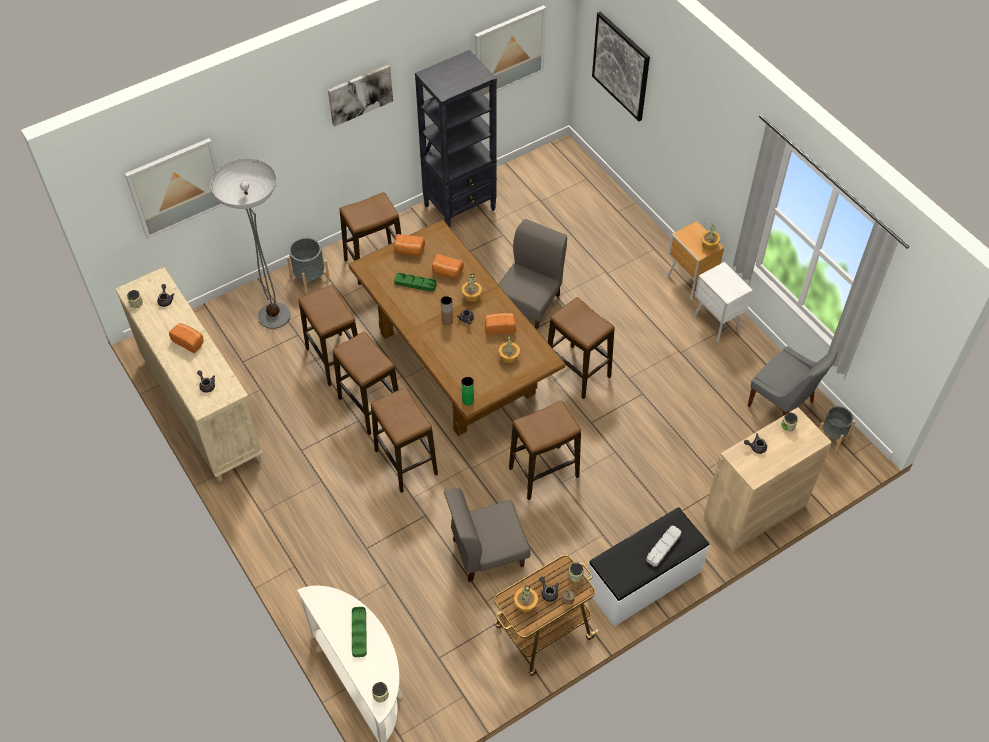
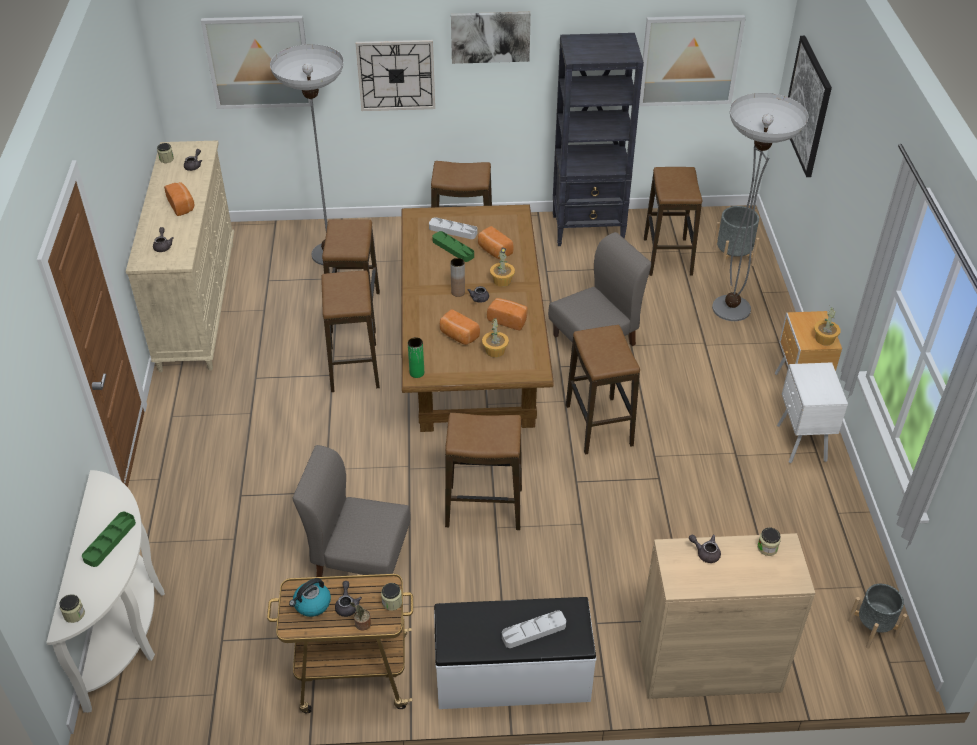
camera: 30 degrees right, 10 degrees down
(290, 152) = (396, 75): none -> wall clock
(310, 278) = (390, 235): grey planter -> grey planter (733, 257)
(403, 267) = (453, 230): none -> grey tray
(405, 462) = (346, 433): stool -> stool (667, 257)
(409, 251) = (471, 219): bread -> bread (458, 336)
(525, 604) = (312, 604): potted plant -> kettle
(606, 234) = (731, 308): none -> floor lamp
(782, 405) = (828, 565): grey chair -> none

